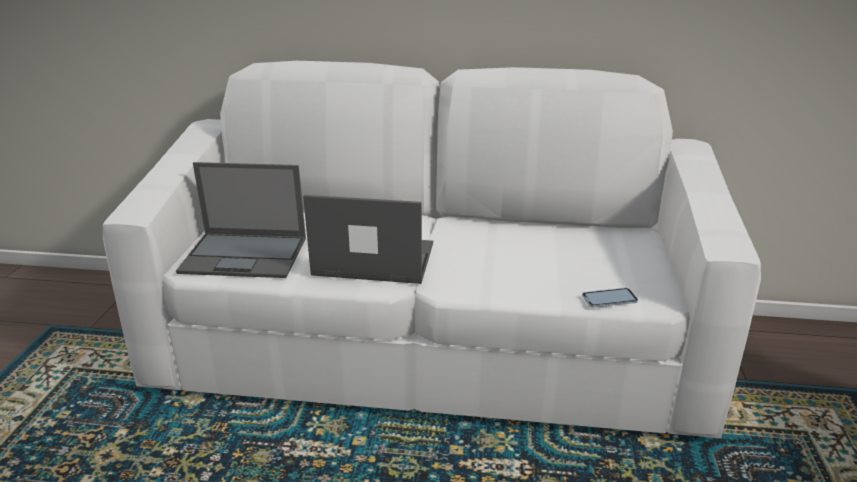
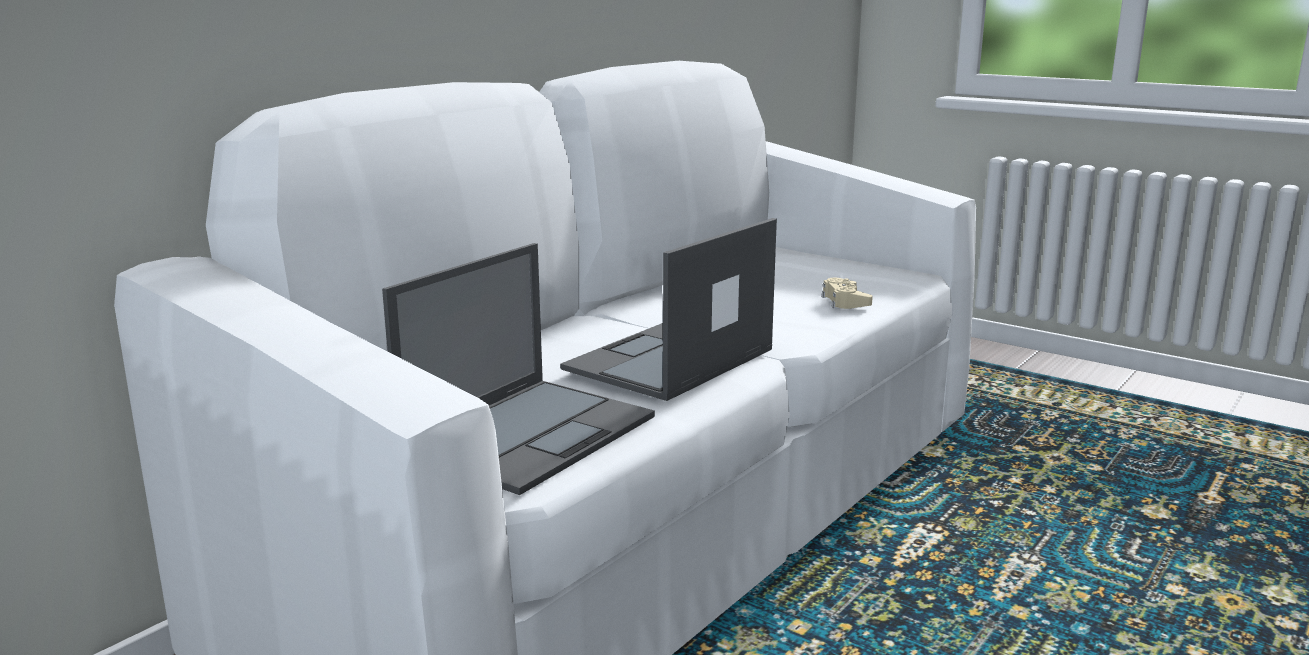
camera: 60 degrees left, 10 degrees down
(555, 286) = (845, 301): none -> beige game controller
(609, 299) = (895, 290): phone -> none

